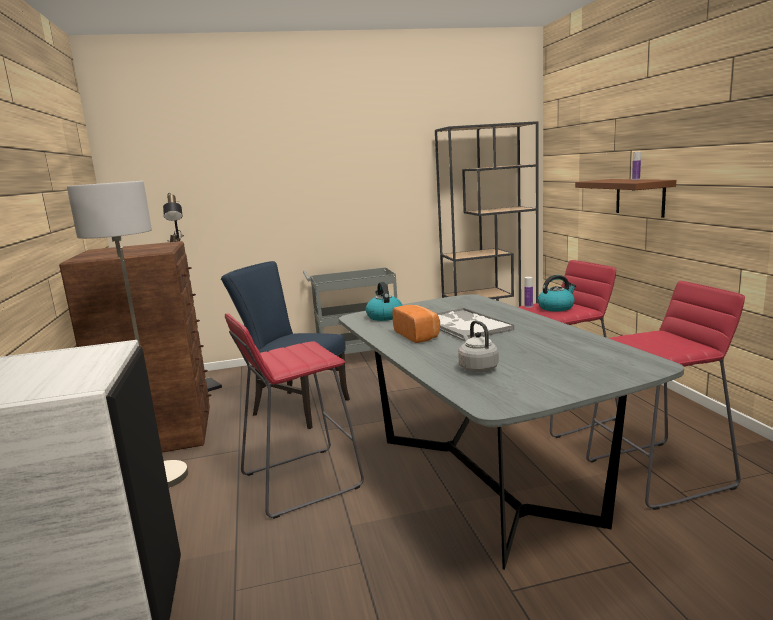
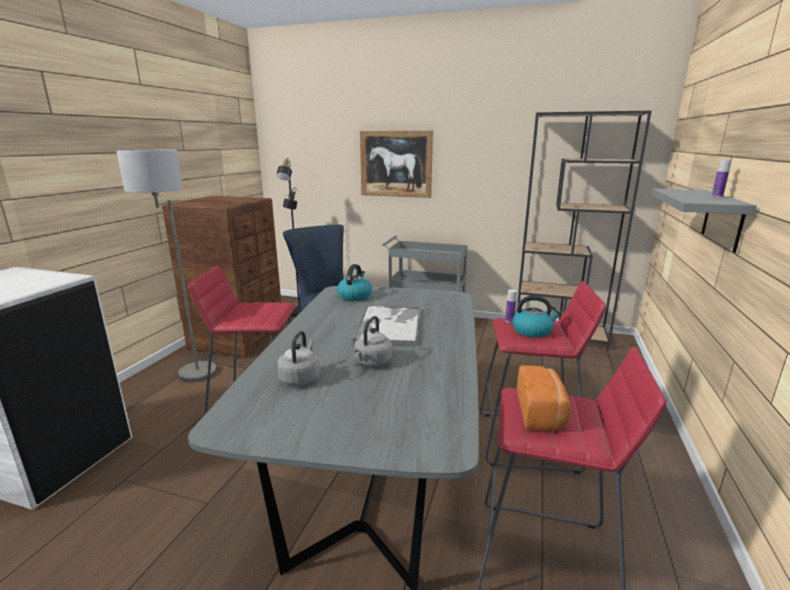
camera: 30 degrees right, 5 degrees up
(293, 190) = (395, 164): none -> picture
(418, 335) = (336, 324): bread -> bread (541, 412)
(507, 346) = (372, 362): none -> grey kettle
(640, 197) = (723, 219): brown shelf -> grey shelf

